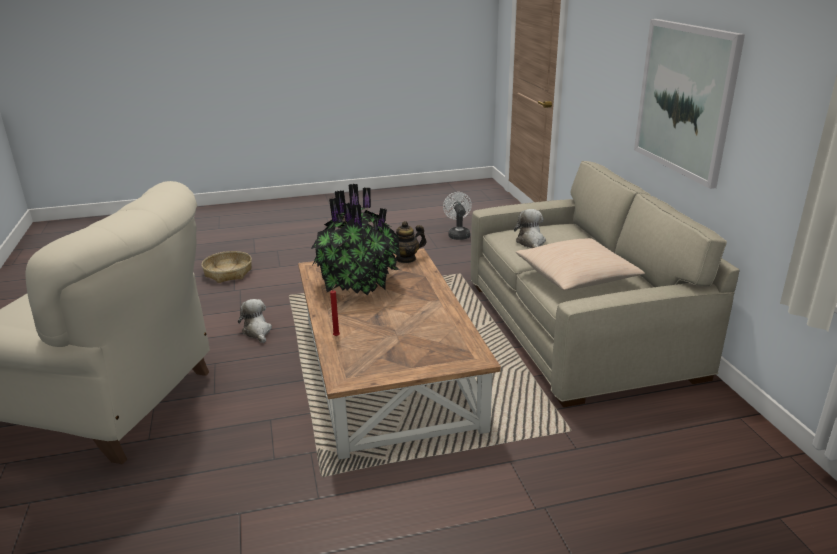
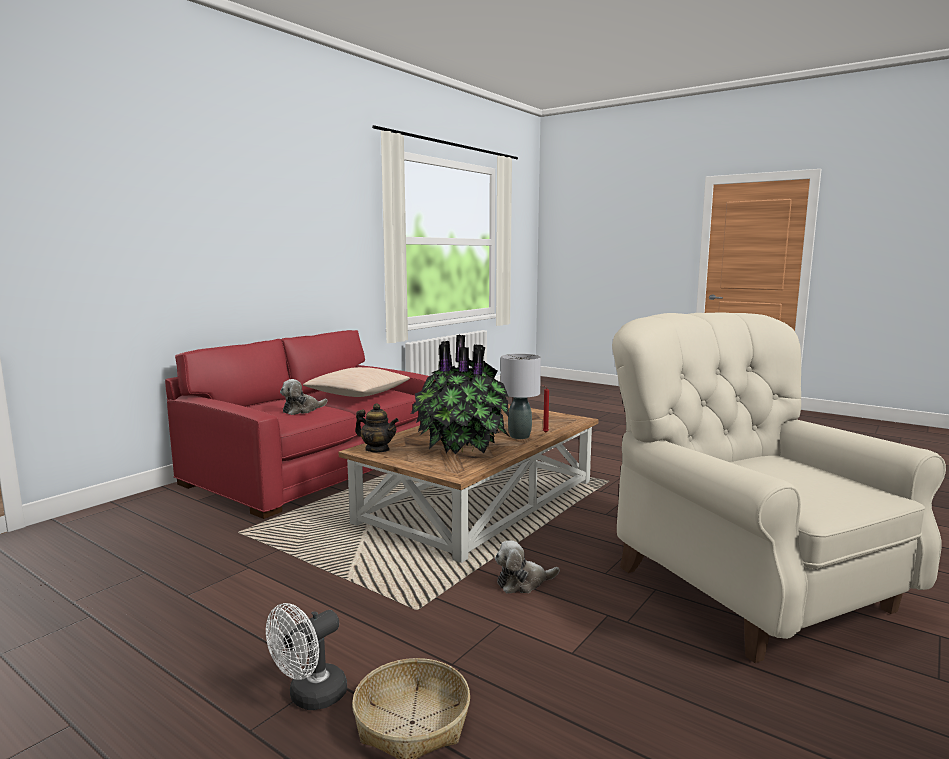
camera: 130 degrees left, 15 degrees down
(257, 332) = (523, 583): plush toy -> plush toy turned 45 degrees clockwise
(347, 319) = (519, 436): none -> grey table lamp
(458, 234) = (71, 576): white fan -> white fan (310, 697)
(580, 326) = (316, 466): beige sofa -> red sofa
(685, 99) = (262, 260): picture -> none

